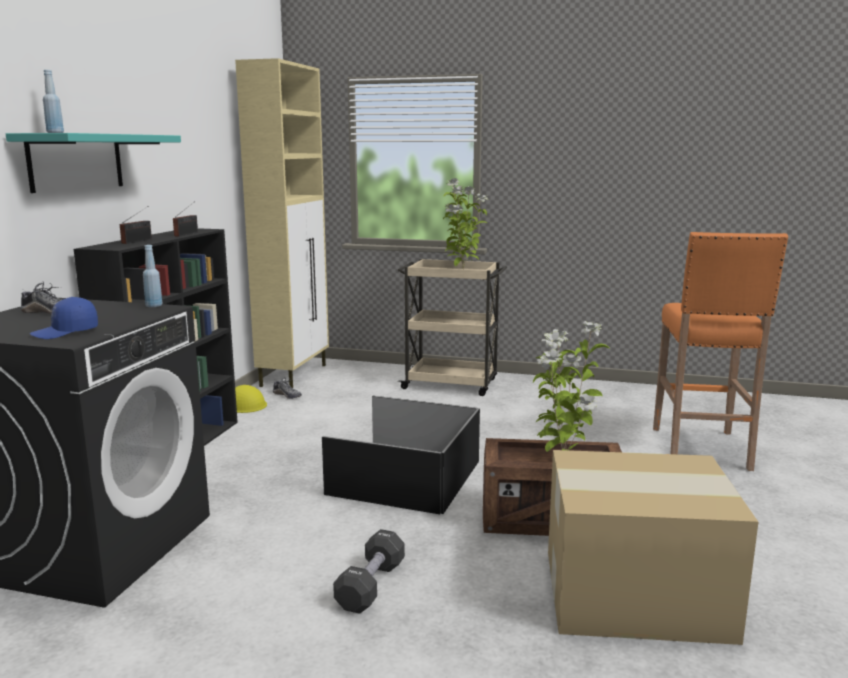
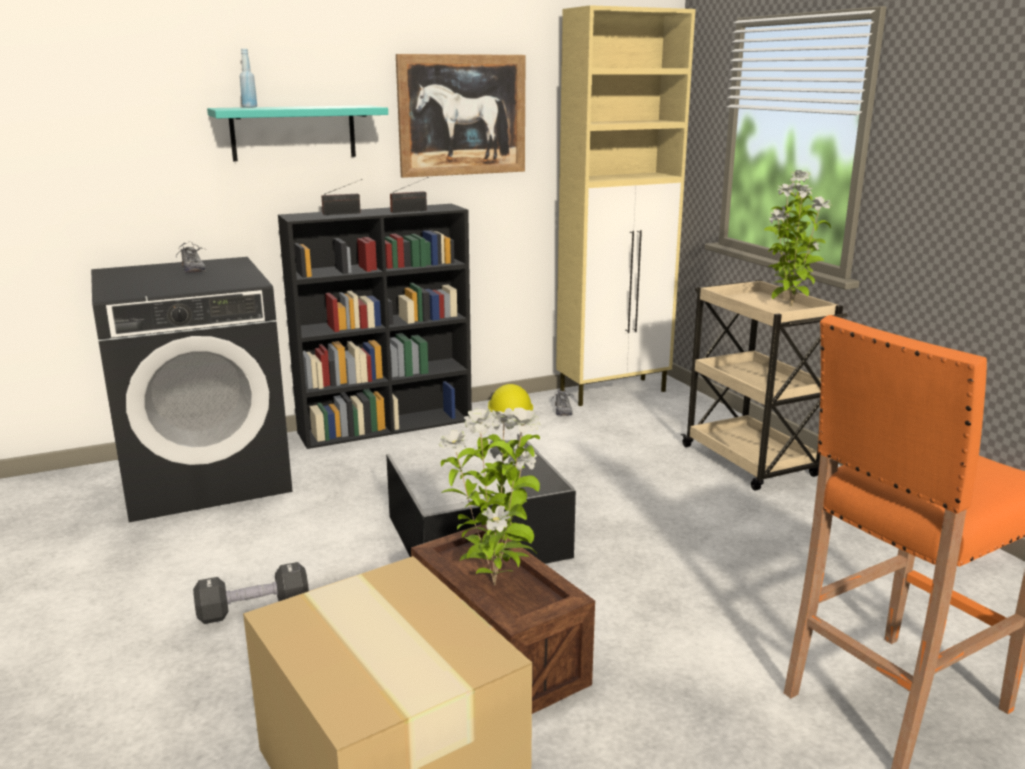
camera: 50 degrees right, 5 degrees up
(66, 332) = (137, 288): blue cap -> none
(154, 306) = (254, 279): blue bottle -> none
(184, 147) = (462, 115): none -> picture

